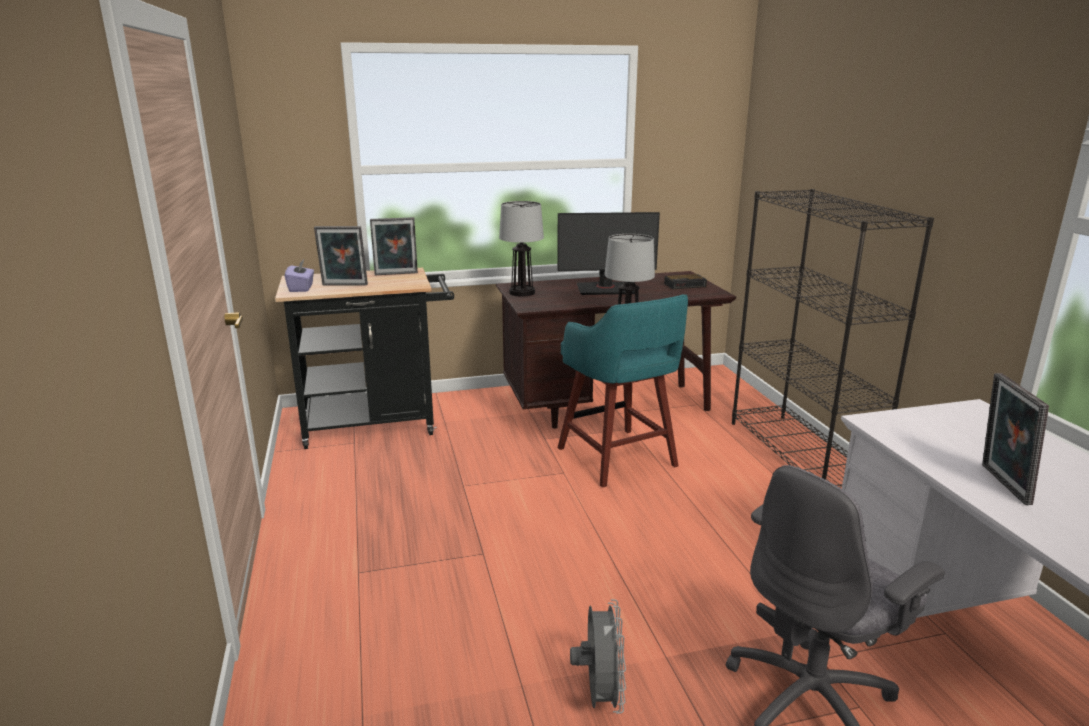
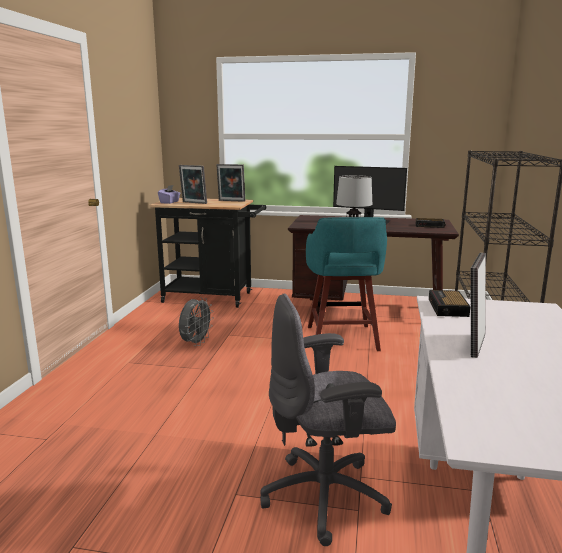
camera: 25 degrees right, 5 degrees down
(521, 292) = (307, 219): table lamp -> none
(599, 696) = (192, 452): grey fan -> grey fan (196, 343)
(900, 430) = (448, 308): none -> alarm clock

